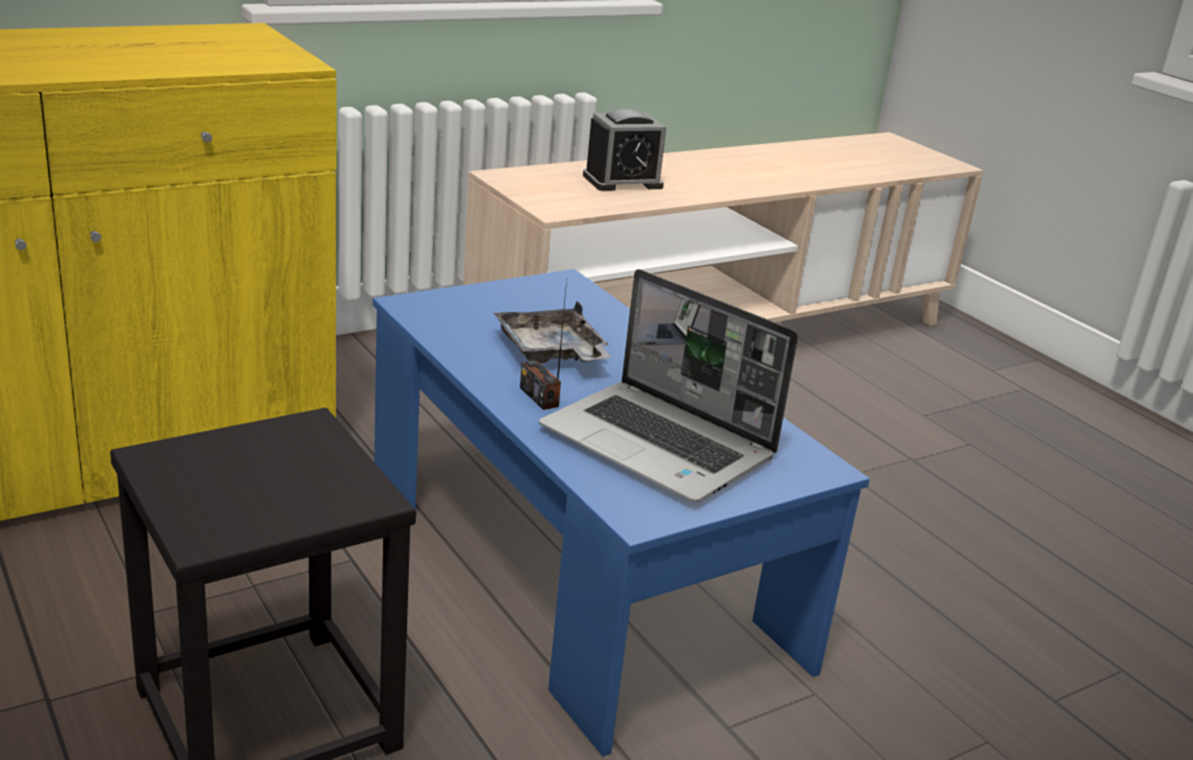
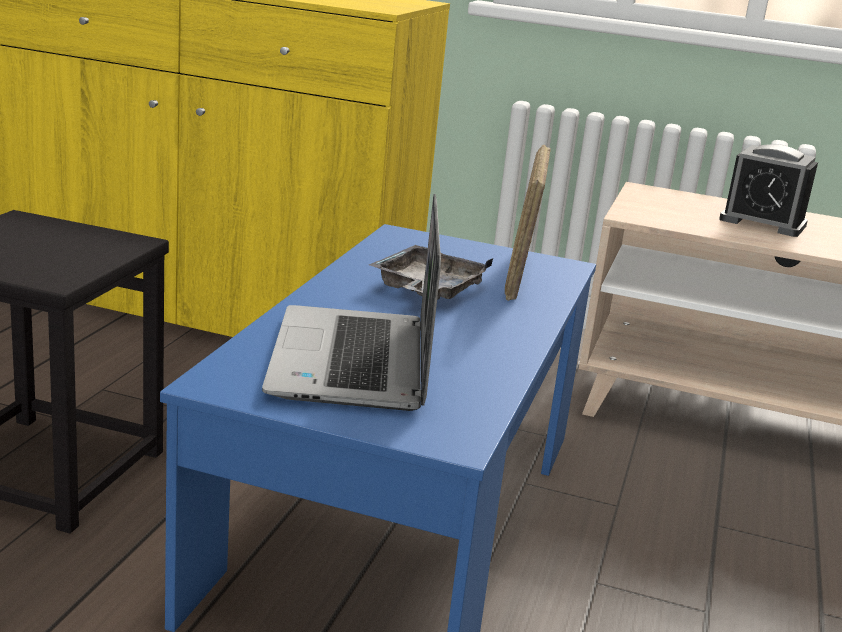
camera: 50 degrees right, 5 degrees down
(539, 397) = (344, 303): radio -> none
(567, 307) = (520, 276): none -> picture frame

